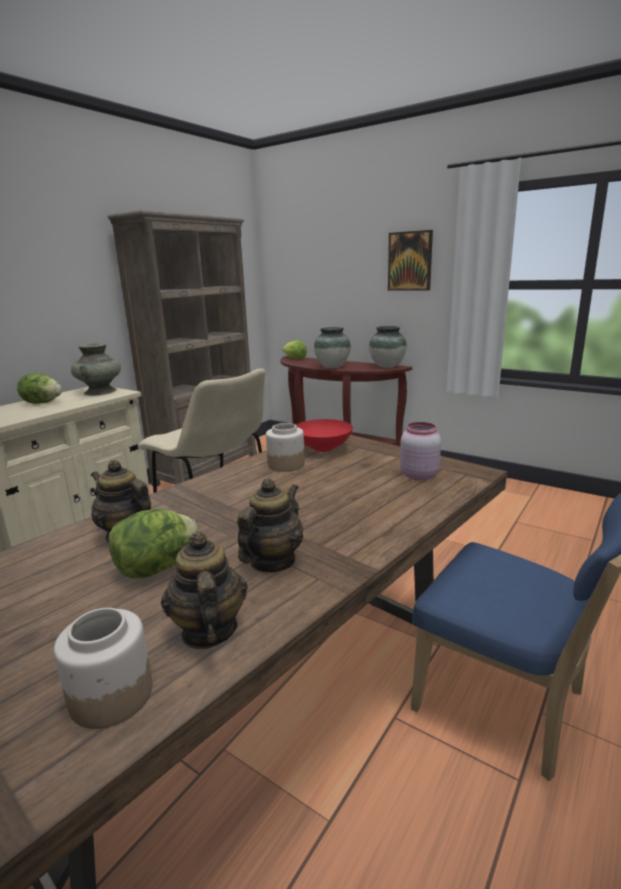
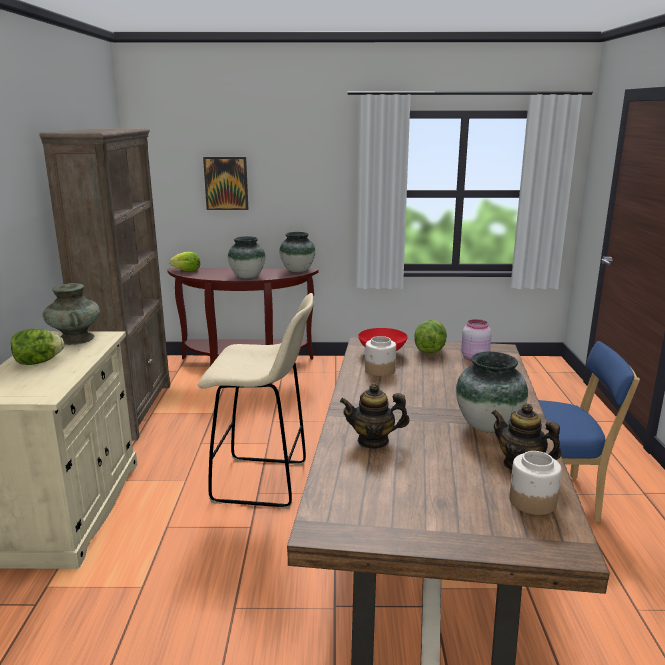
camera: 35 degrees left, 0 degrees up
(156, 568) = (434, 450): lettuce -> lettuce (429, 350)
(272, 561) = (488, 427): teapot -> vase
(410, 261) = (309, 171): picture -> picture (226, 183)

